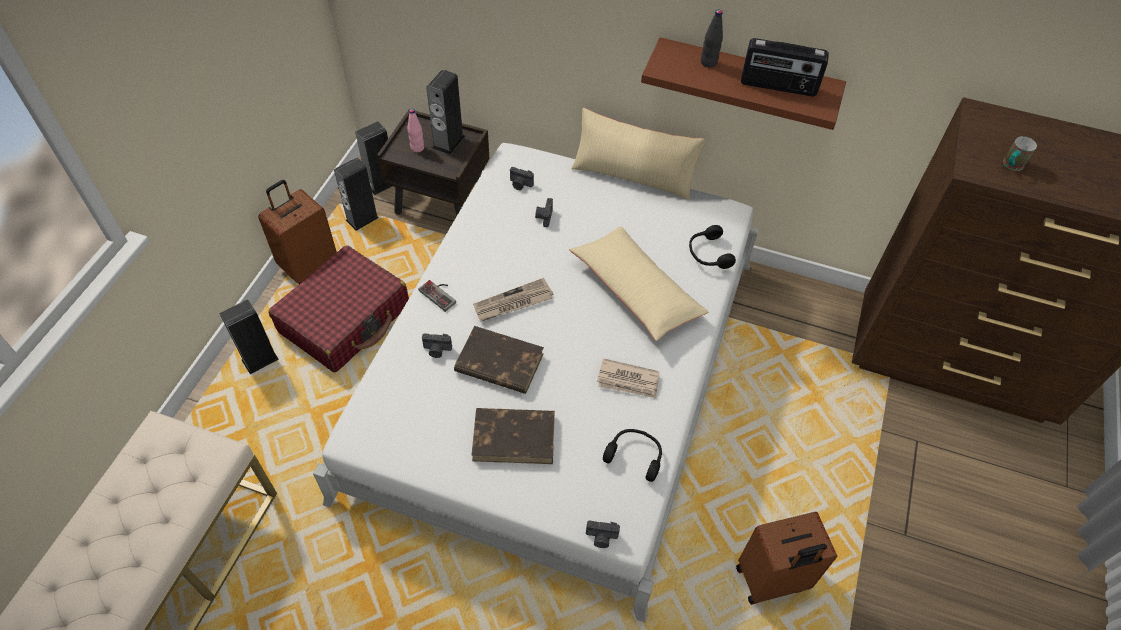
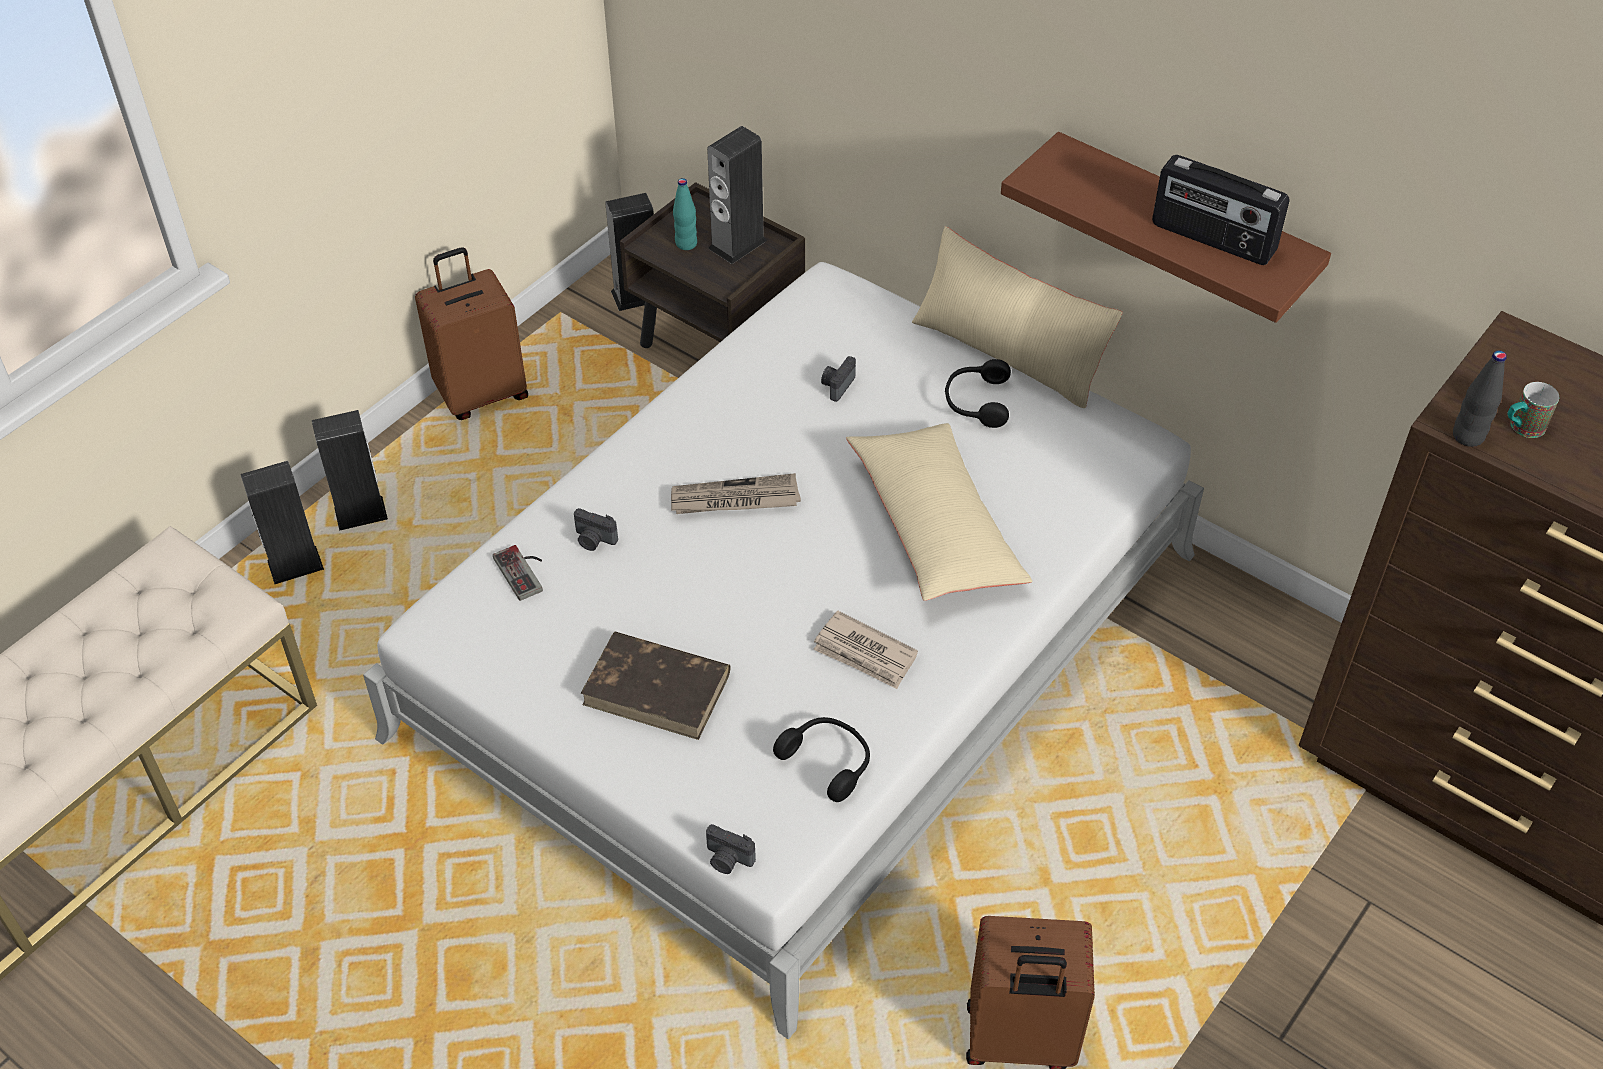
camera: 20 degrees right, 5 degrees down
(345, 319) = (506, 485): red suitcase -> none
(362, 220) = (587, 344): speaker -> speaker (296, 566)
(417, 148) = (686, 243): pink bottle -> turquoise bottle
(440, 294) = (632, 462): game controller -> game controller (525, 571)
(498, 363) = (676, 579): brown book -> none
(520, 184) = (820, 329): camera -> none
(708, 63) = (1117, 183): black bottle -> black bottle (1468, 436)
(708, 254) = (1076, 497): black headphones -> black headphones (976, 402)

